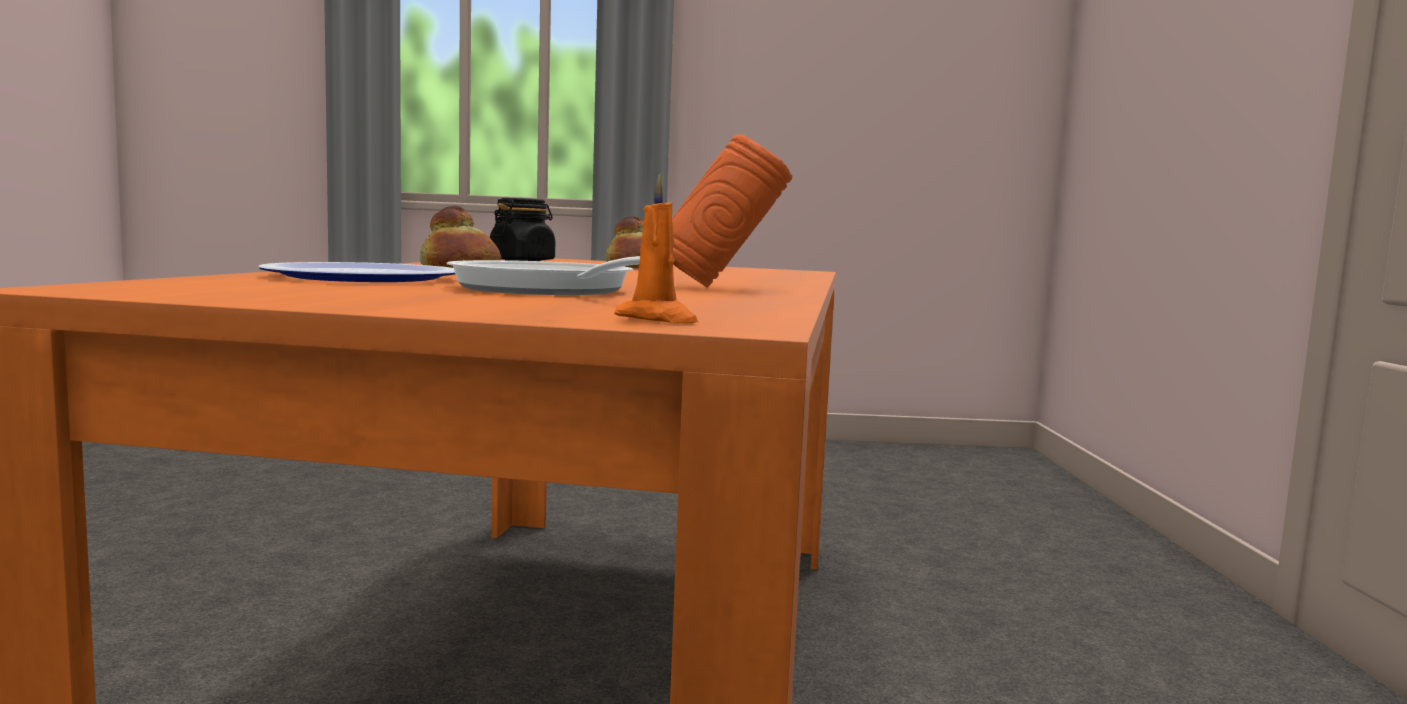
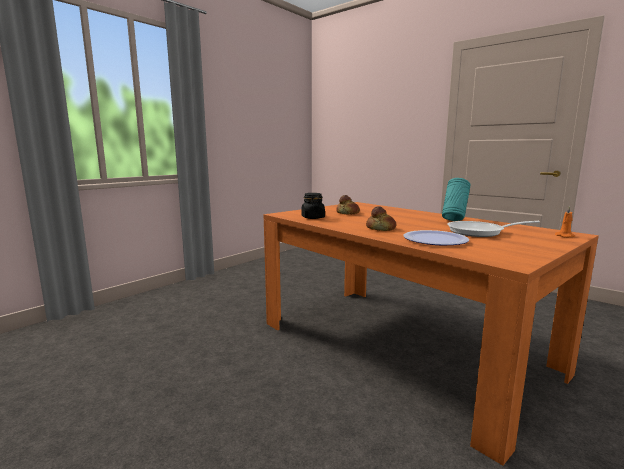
camera: 50 degrees left, 5 degrees up
(719, 287) = (454, 220): orange vase -> turquoise vase

